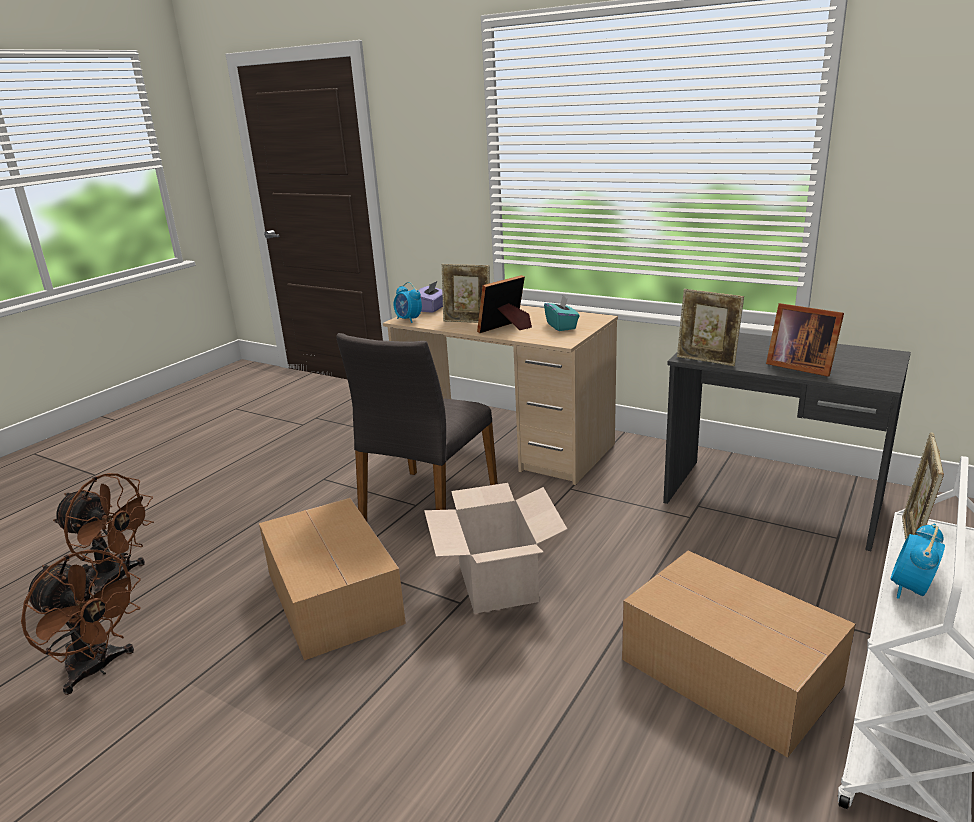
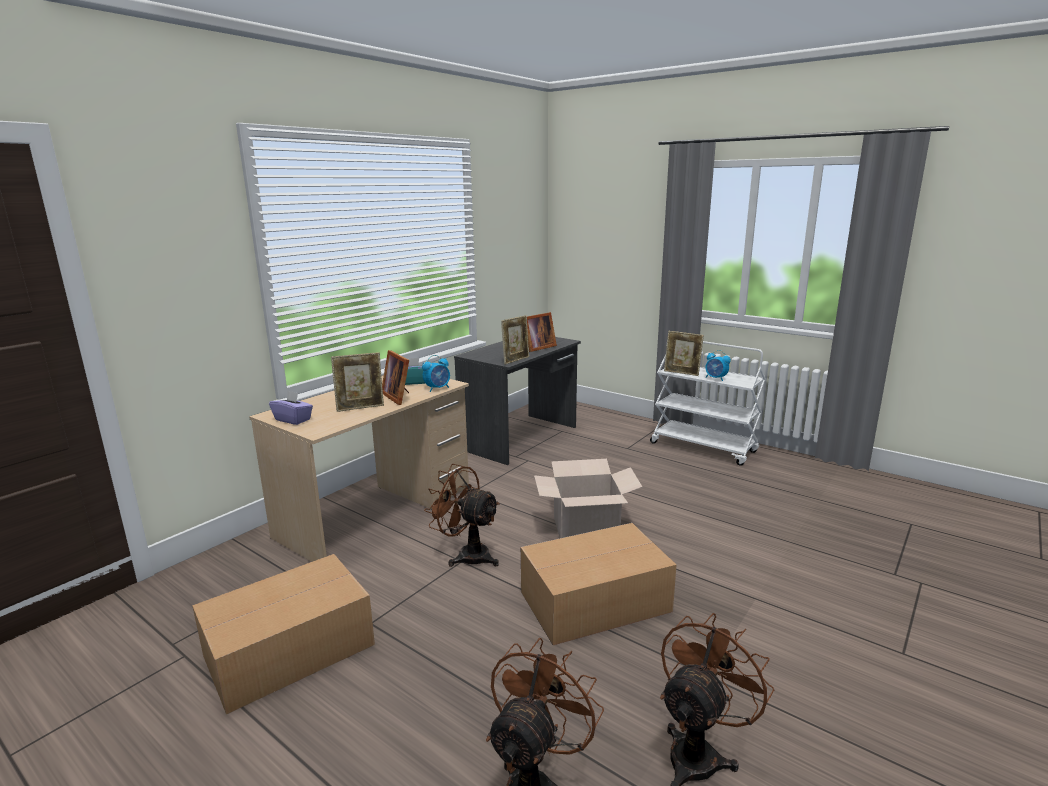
camera: 85 degrees left, 5 degrees down
(408, 320) = (320, 429): alarm clock -> alarm clock (437, 388)
(427, 506) = (467, 555): grey chair -> brown fan
(467, 321) = (360, 408): picture frame -> picture frame turned 45 degrees clockwise
(727, 670) = (666, 472): cardboard box -> cardboard box (287, 650)

